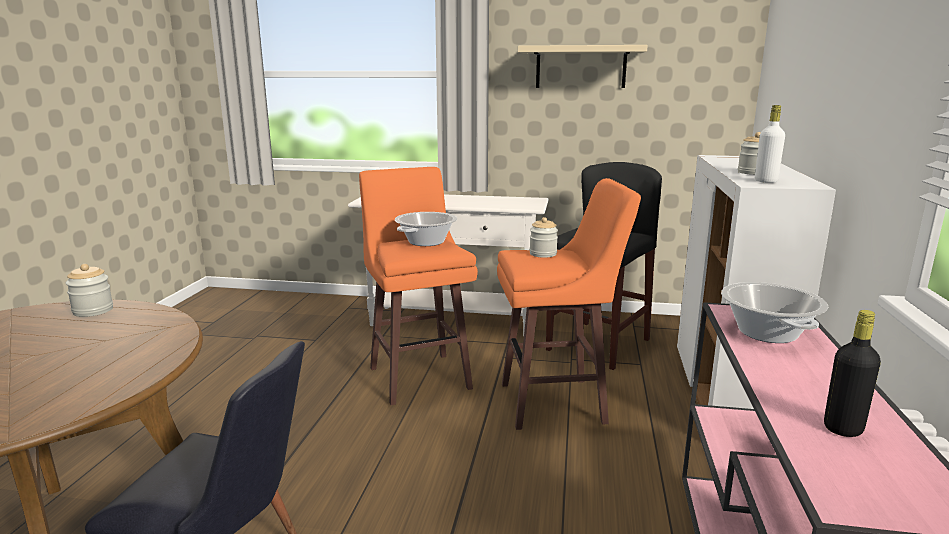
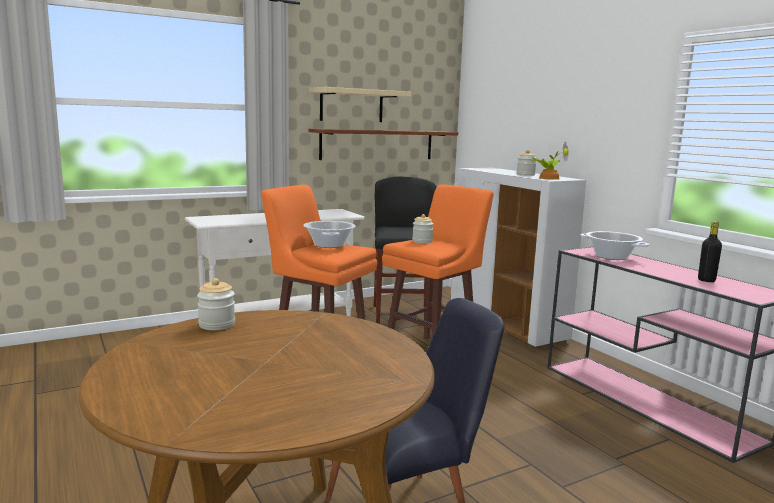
camera: 40 degrees left, 5 degrees down
(617, 118) = (377, 144): none -> brown shelf
(765, 181) = (548, 178): white bottle -> potted plant

